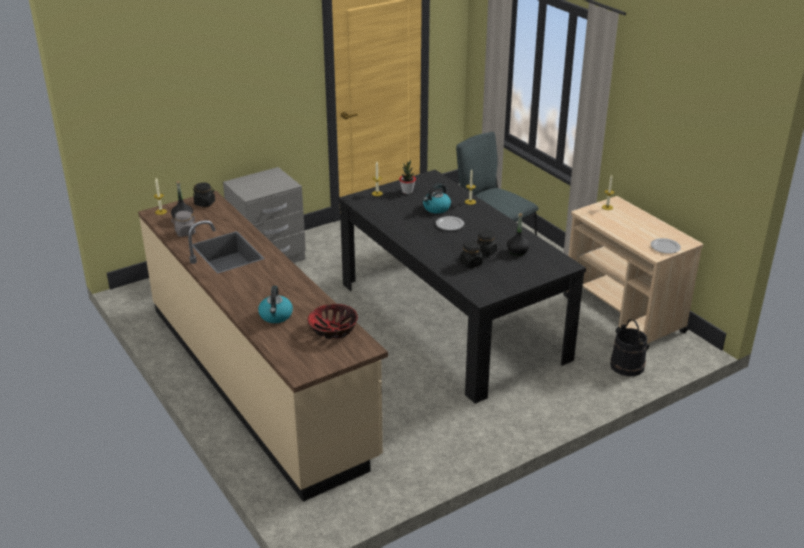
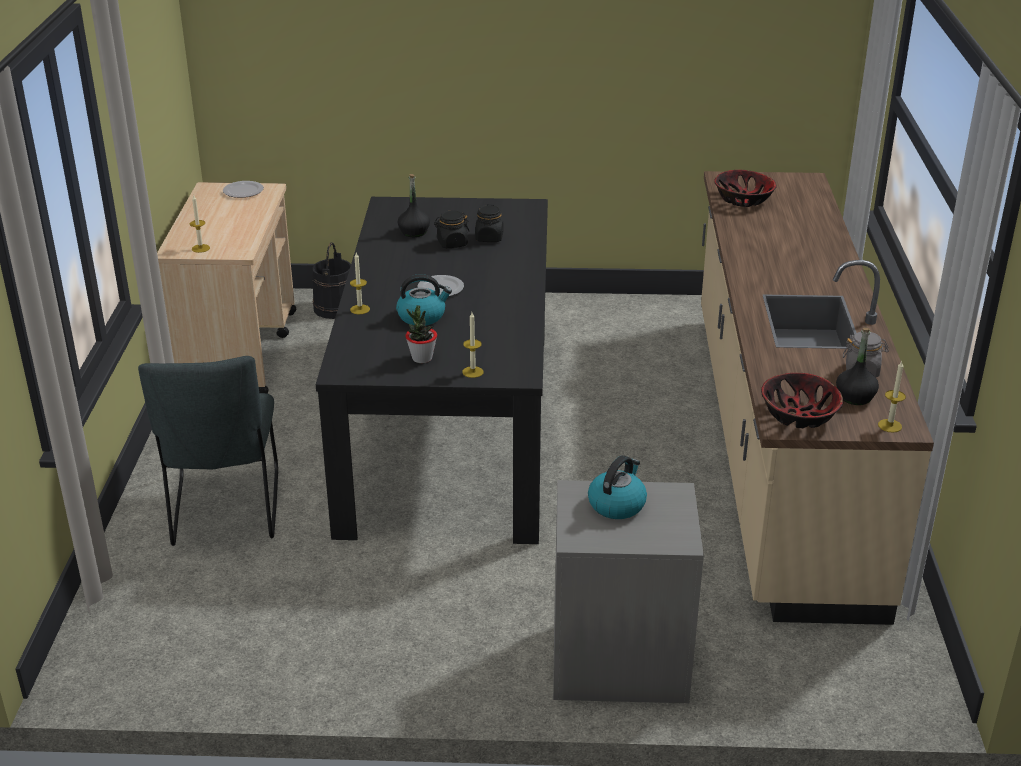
camera: 145 degrees left, 0 degrees up
(205, 203) = (799, 416): black jar -> bowl
(276, 316) = (797, 229): kettle -> kettle (617, 504)

